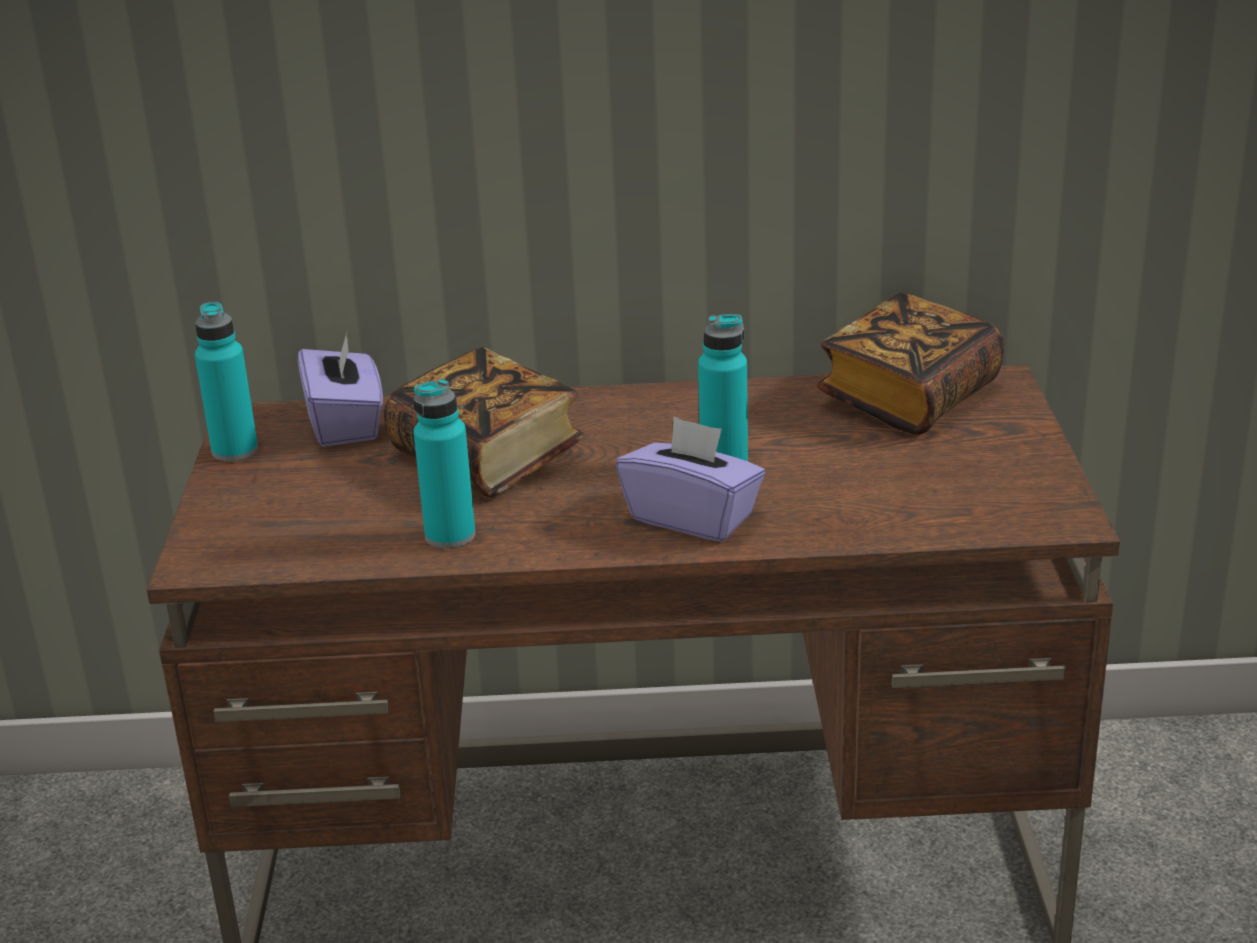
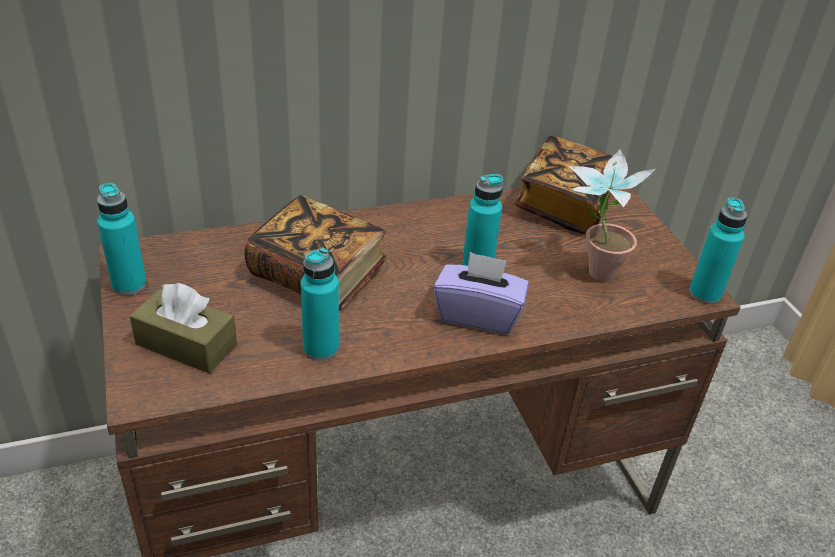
camera: 20 degrees left, 10 degrees up
(278, 517) = (186, 344): none -> brown tissue box
(346, 424) = (204, 253): purple tissue box -> none
(899, 480) = (591, 271): none -> potted plant
(1069, 520) = (705, 294): none -> turquoise bottle

